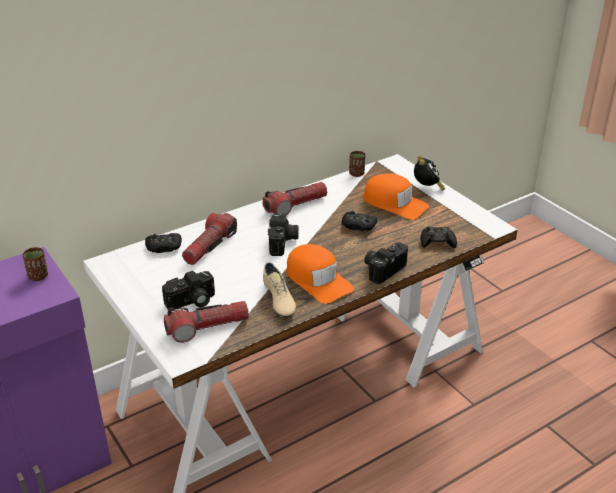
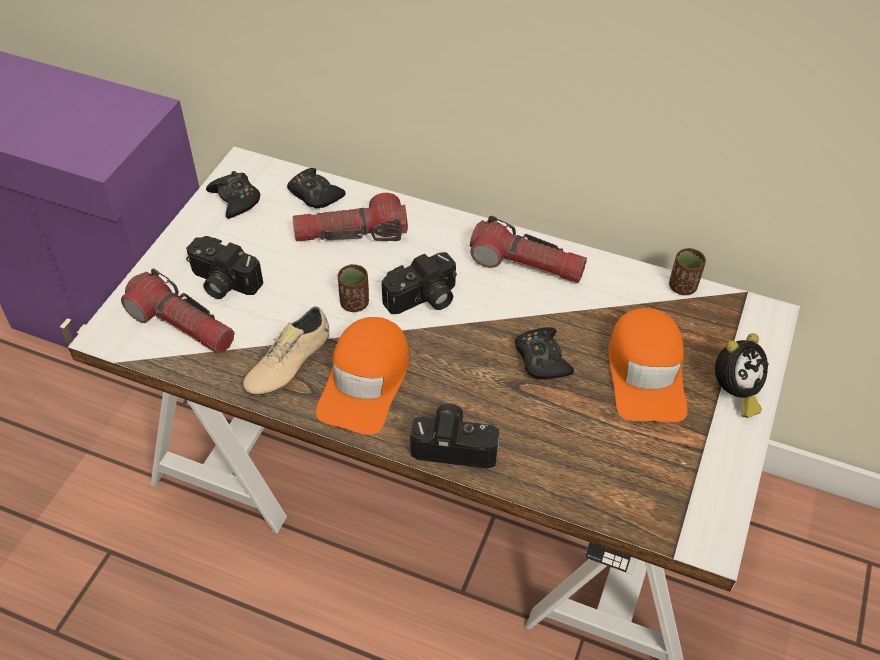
camera: 55 degrees right, 15 degrees up
(38, 276) = (119, 130): brown cup -> brown cup (354, 303)
(437, 242) = (588, 480): black game controller -> black game controller (235, 199)

